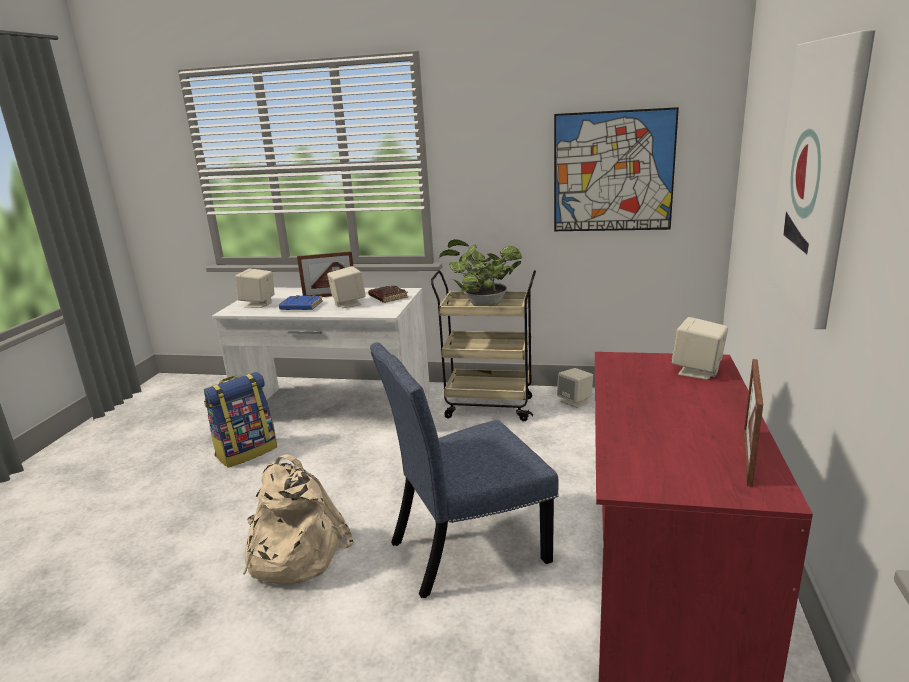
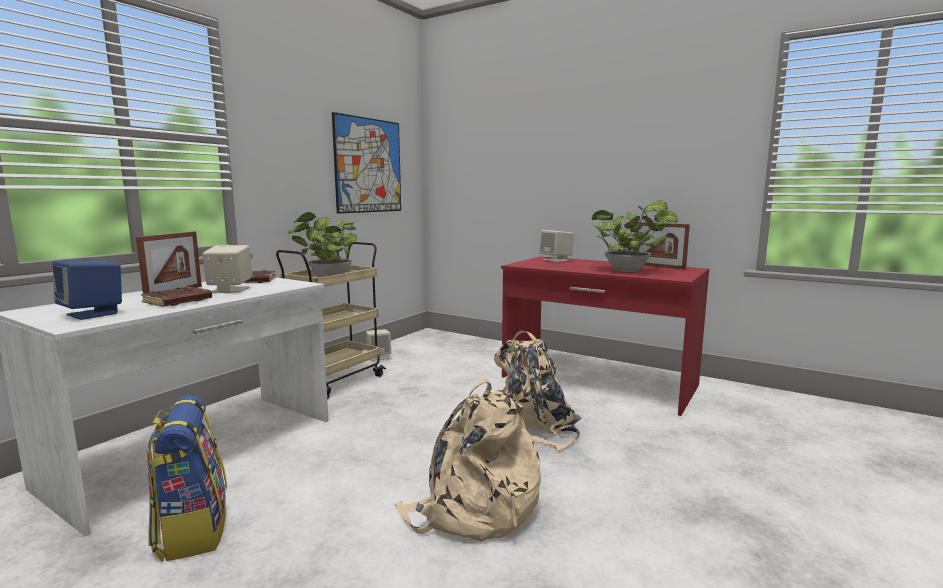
camera: 70 degrees left, 10 degrees down
(258, 304) = (93, 314): beige speaker -> blue speaker
(300, 306) = (177, 301): blue book -> brown book
(470, 548) = (532, 425): blue chair -> beige backpack
(655, 437) = (630, 271): none -> potted plant
(819, 179) = (577, 148): picture -> none

